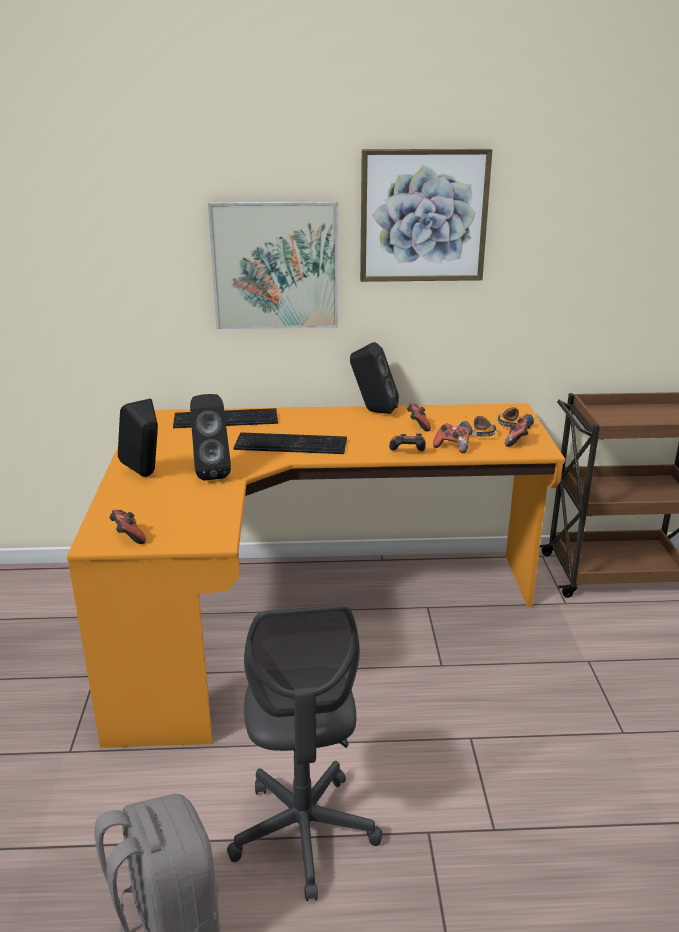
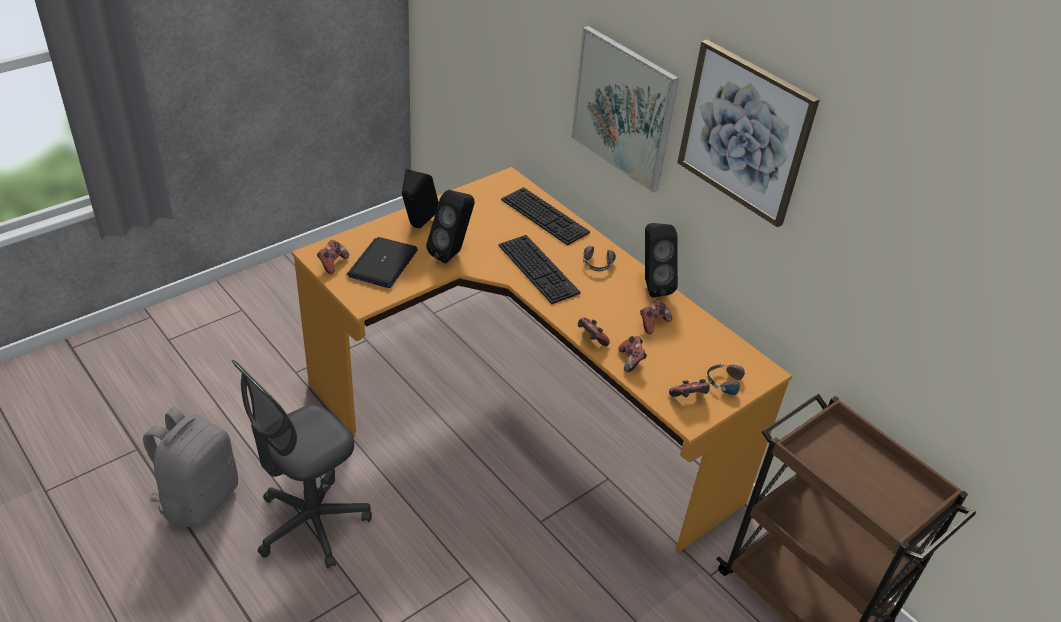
camera: 50 degrees right, 15 degrees up
(172, 510) = (383, 263): none -> laptop
(473, 432) = (678, 362): headphones -> headphones (598, 260)

